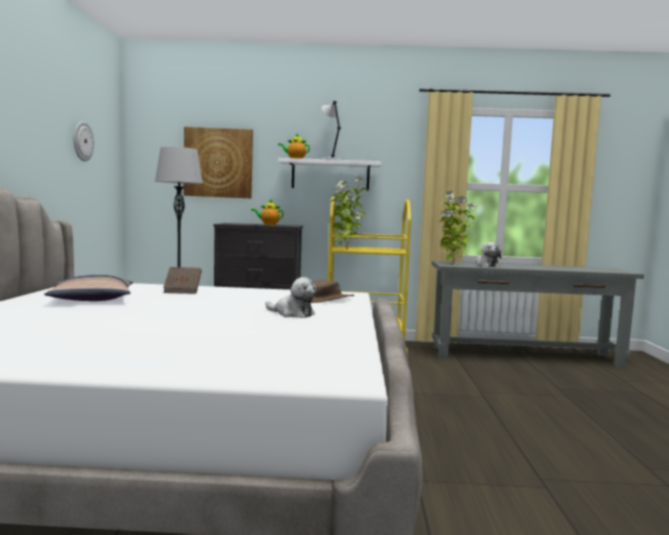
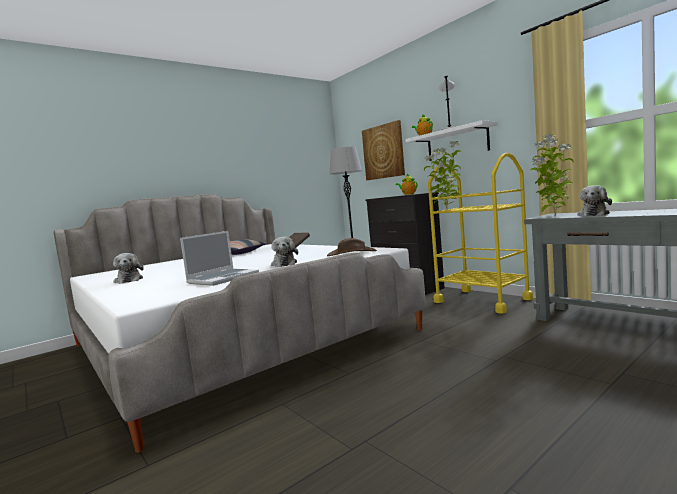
camera: 50 degrees right, 0 degrees up
(82, 141) = (292, 157): wall clock -> none
(83, 354) = (129, 280): none -> plush toy
(295, 336) = (223, 278): none -> laptop

